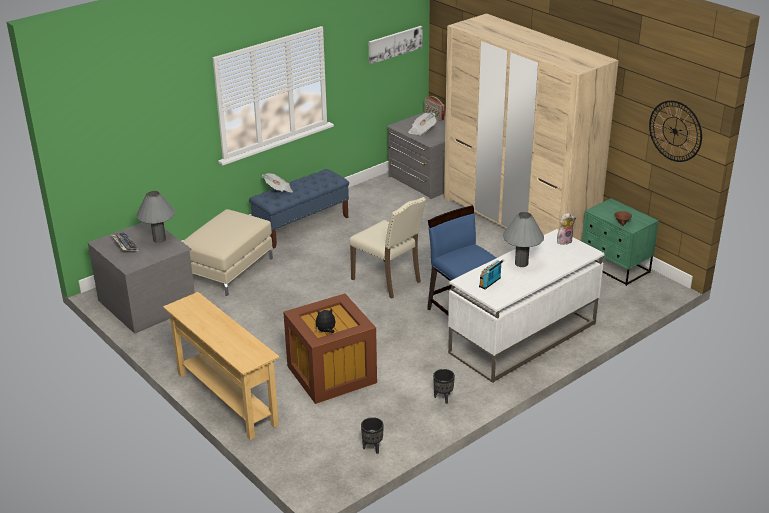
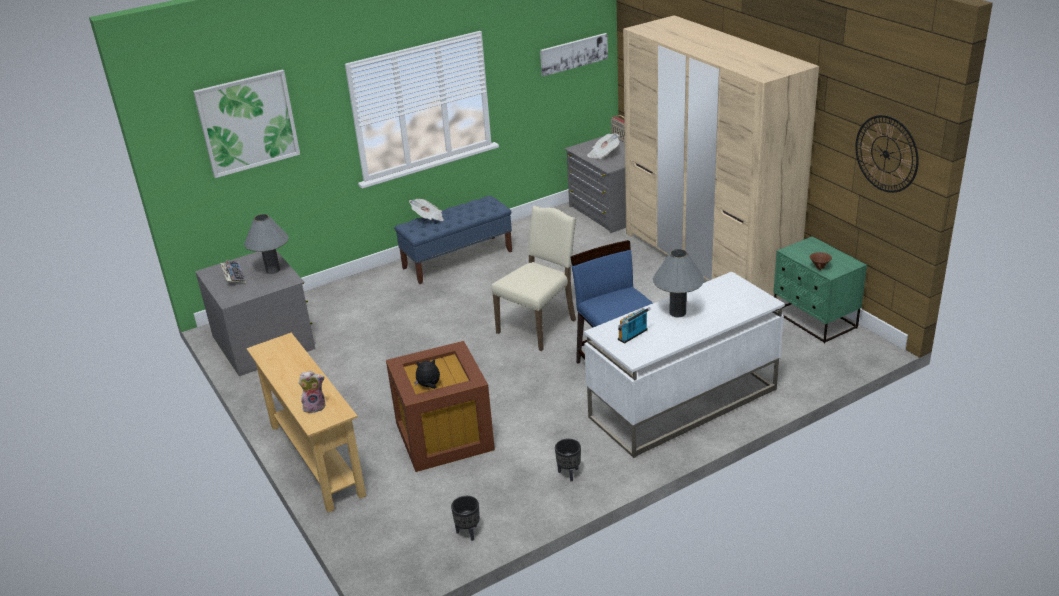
camera: 10 degrees right, 0 degrees up
(132, 110) = (248, 123): none -> picture
(228, 270) = (363, 307): beige ottoman -> none
(388, 280) = (539, 326): beige chair -> beige chair turned 105 degrees counterclockwise
(564, 240) = (737, 286): plush toy -> plush toy (315, 406)

